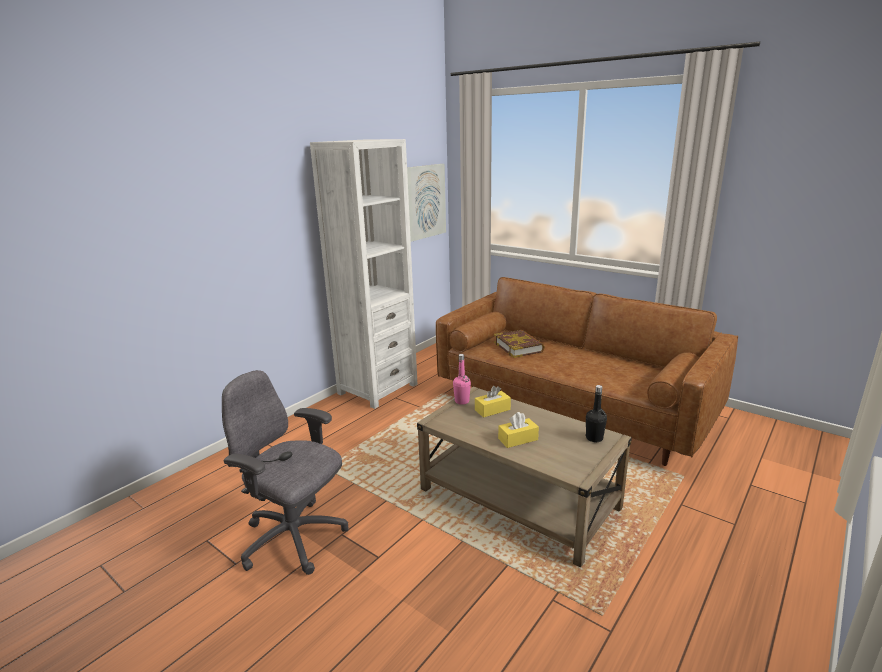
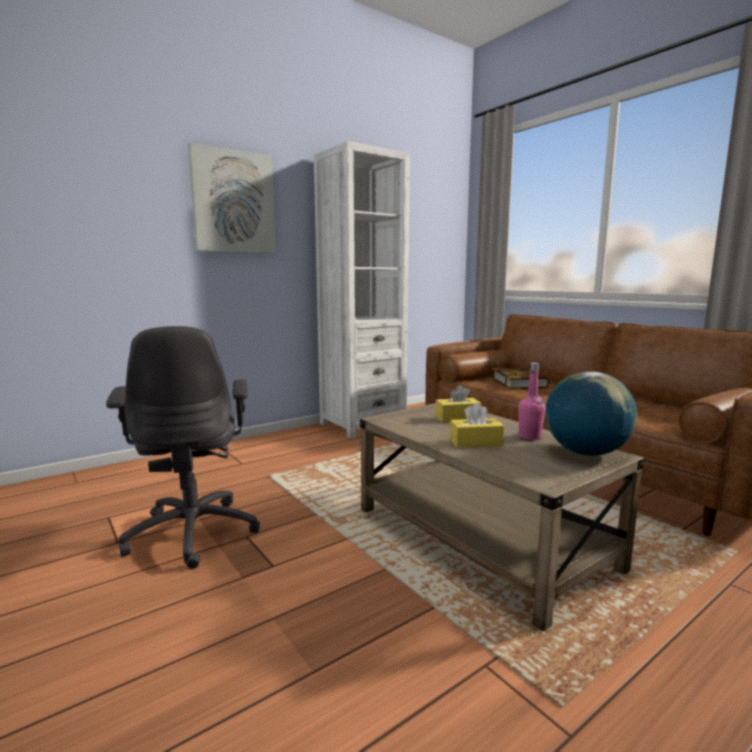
camera: 15 degrees right, 10 degrees down
(295, 539) = (194, 532): grey office chair -> grey office chair turned 150 degrees counterclockwise
(424, 202) = (438, 244): picture -> picture (233, 202)
(462, 401) = (424, 409): pink bottle -> pink bottle (529, 436)
(594, 438) = (585, 452): black bottle -> globe

